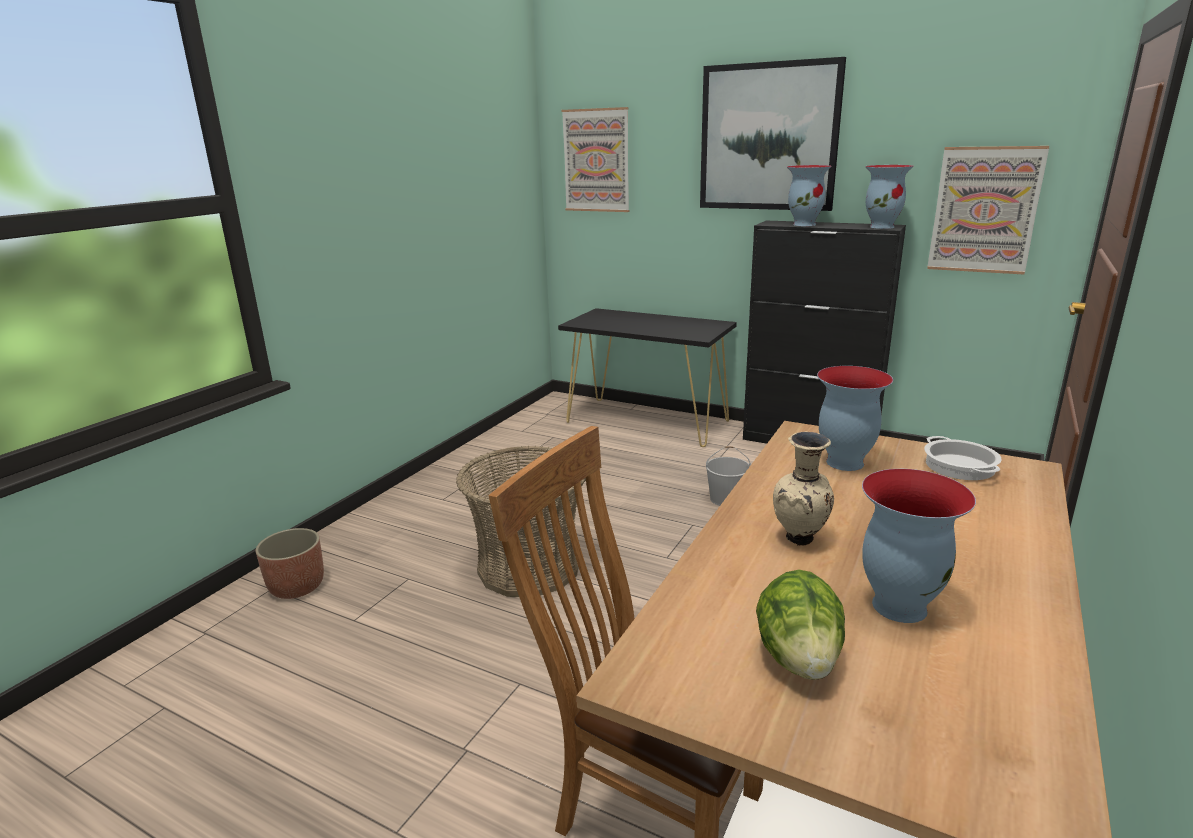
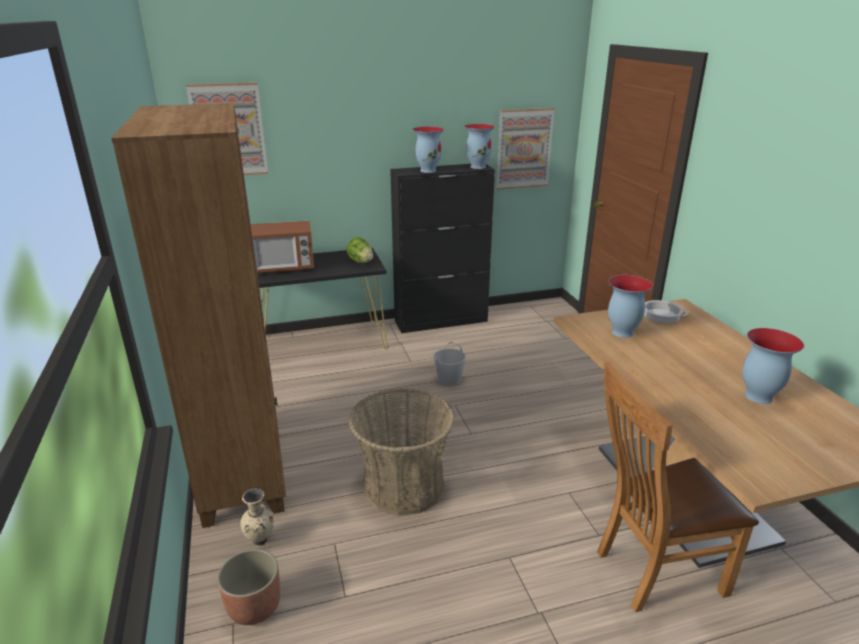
camera: 45 degrees left, 5 degrees up
(439, 490) = (244, 466): none -> brown bookcase
(617, 320) = (284, 267): none -> microwave
(768, 137) = (383, 106): picture -> none
(798, 658) = (775, 438): lettuce -> lettuce (360, 262)
(800, 540) = (682, 384): beige vase -> beige vase (260, 541)

